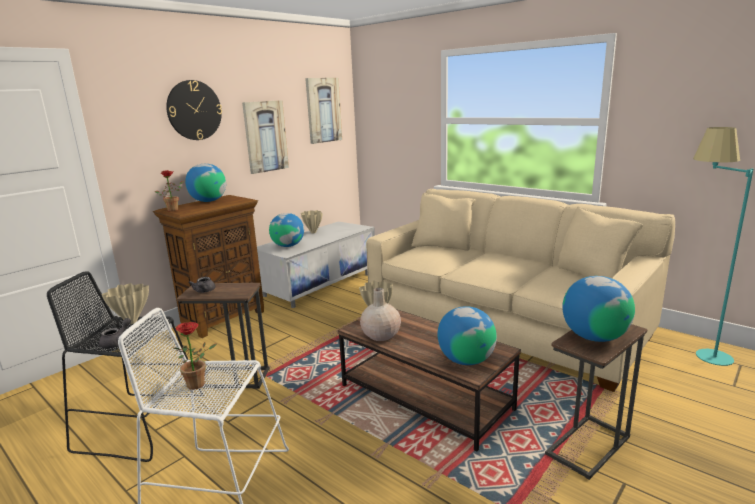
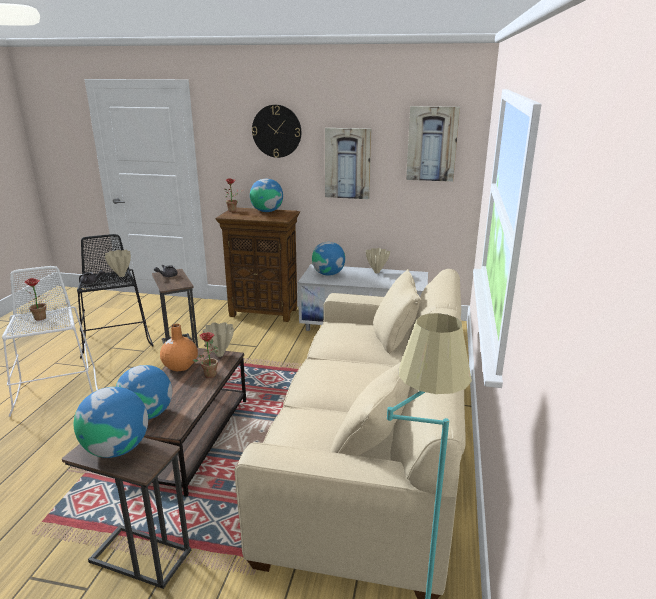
camera: 60 degrees right, 5 degrees up
(380, 335) = (180, 365): beige vase -> orange vase
(411, 323) = (210, 373): none -> potted plant

